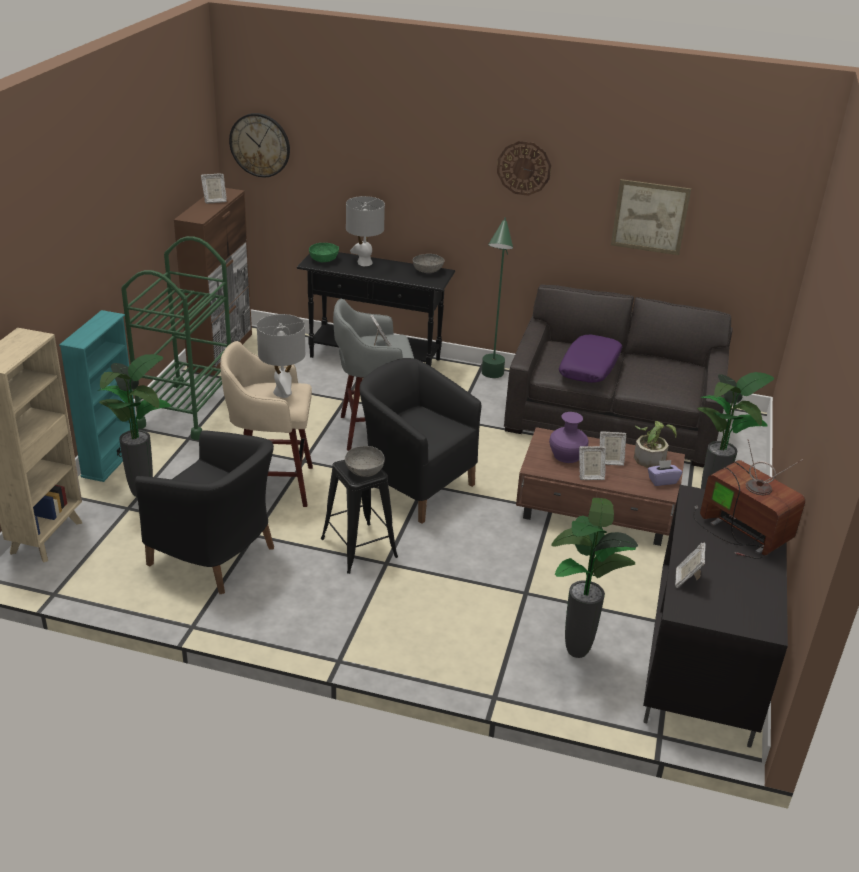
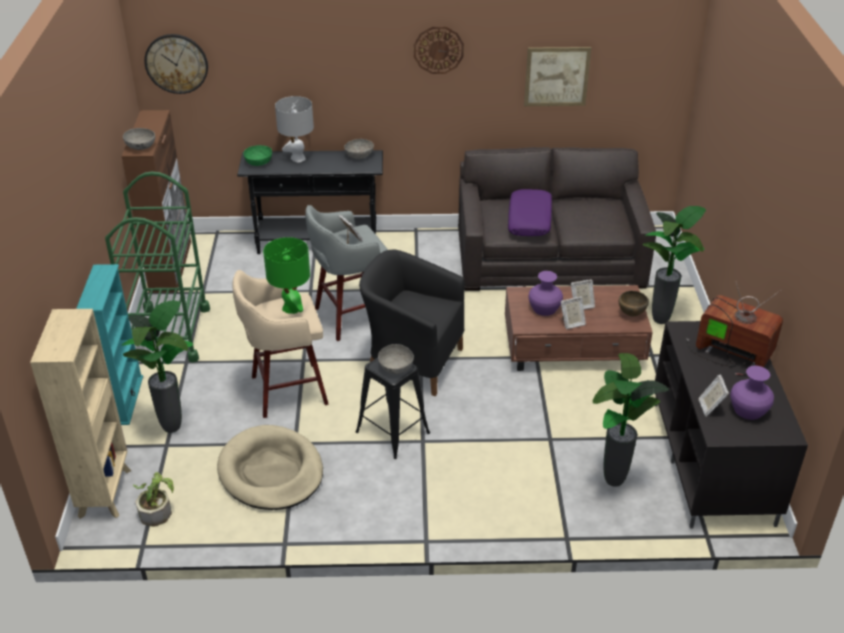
camera: 15 degrees left, 5 degrees up
(196, 214) = (140, 146): none -> grey bowl
(214, 201) = (148, 127): picture frame -> none
(215, 556) = (271, 472): black armchair -> beige dog bed
(283, 393) = (291, 308): grey table lamp -> green table lamp
(490, 381) = (430, 244): green floor lamp -> none
(651, 457) = (612, 294): potted plant -> potted plant (157, 510)
(662, 481) = (631, 314): purple tissue box -> brown bowl
(732, 592) = (748, 409): none -> purple vase

